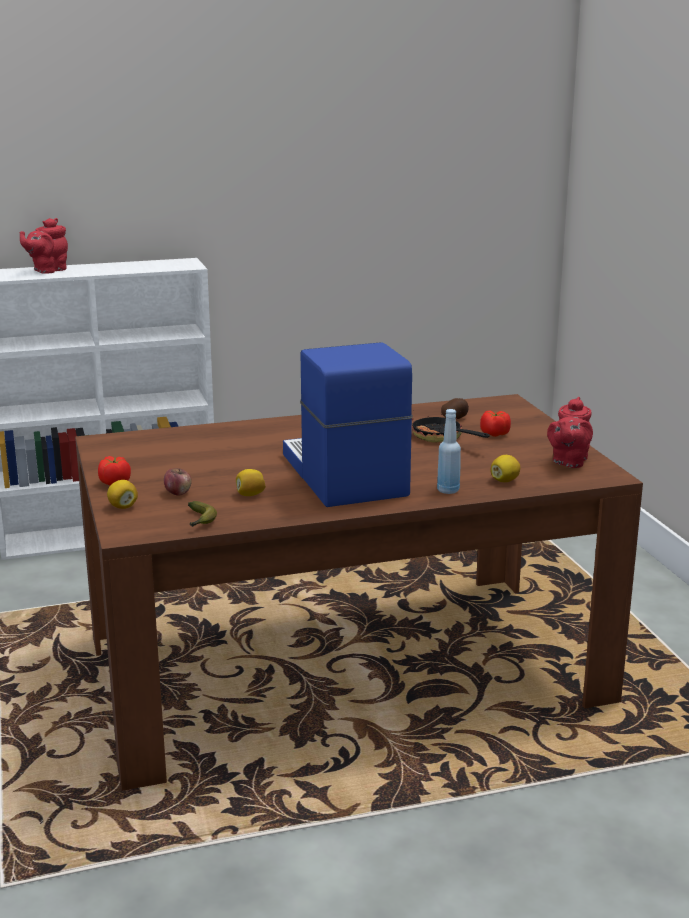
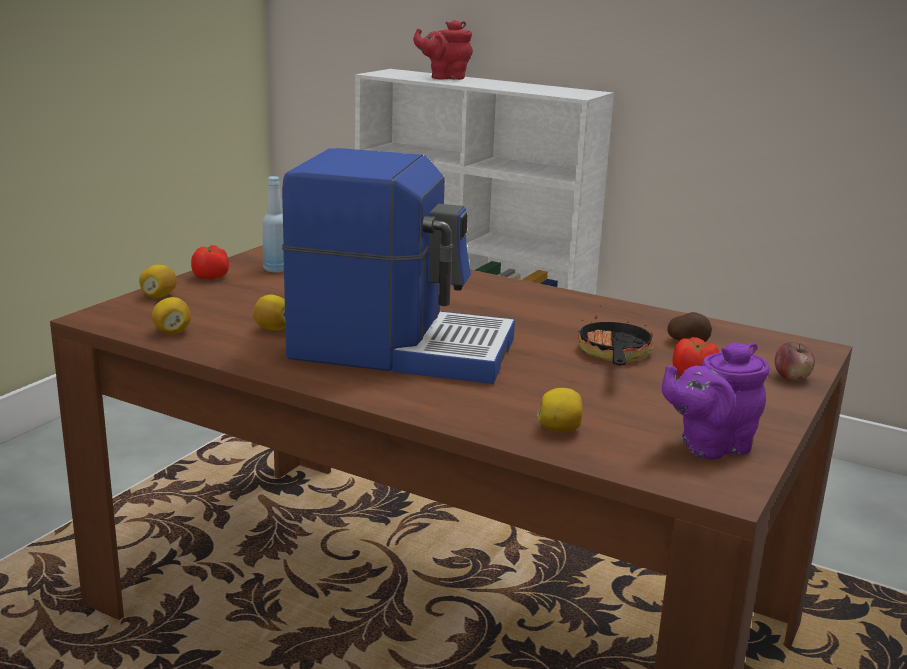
camera: 45 degrees right, 0 degrees up
(178, 493) = (227, 303): apple -> apple (791, 377)
(200, 521) = (172, 332): banana -> lemon
(342, 476) = (401, 348): coffee machine -> coffee machine turned 75 degrees clockwise
(448, 490) = (464, 409): blue bottle -> blue bottle (276, 269)
(569, 461) = (710, 446): red teapot -> purple teapot

